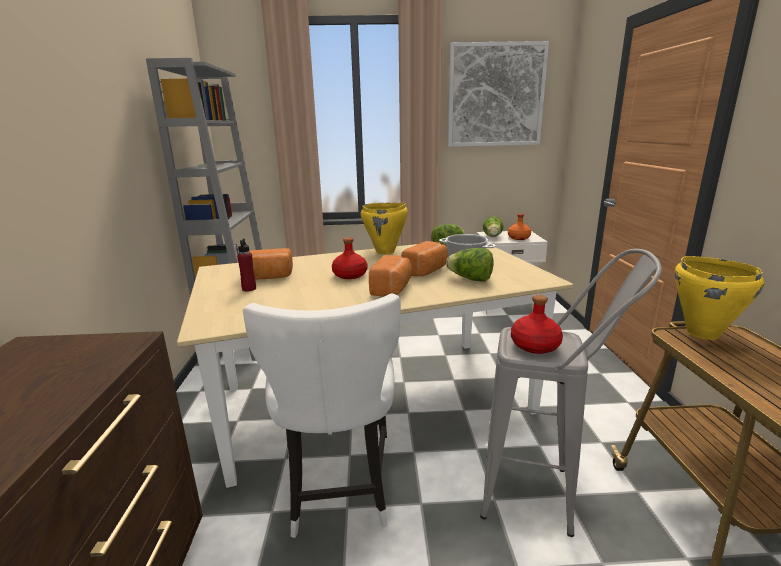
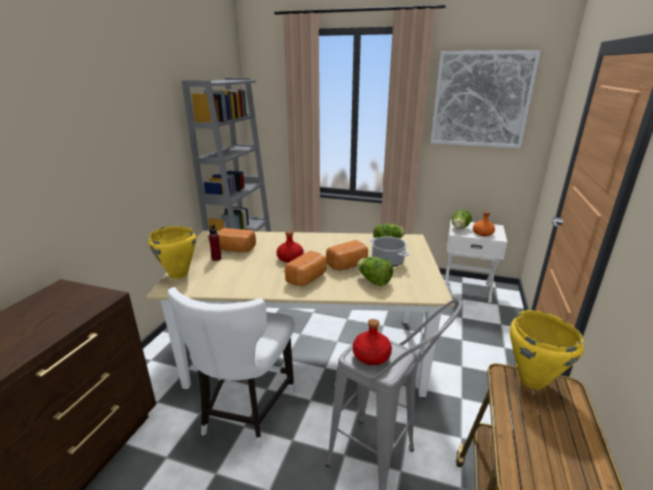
camera: 20 degrees right, 5 degrees up
(385, 252) = (336, 238): yellow cooking pot -> yellow cooking pot (178, 274)

